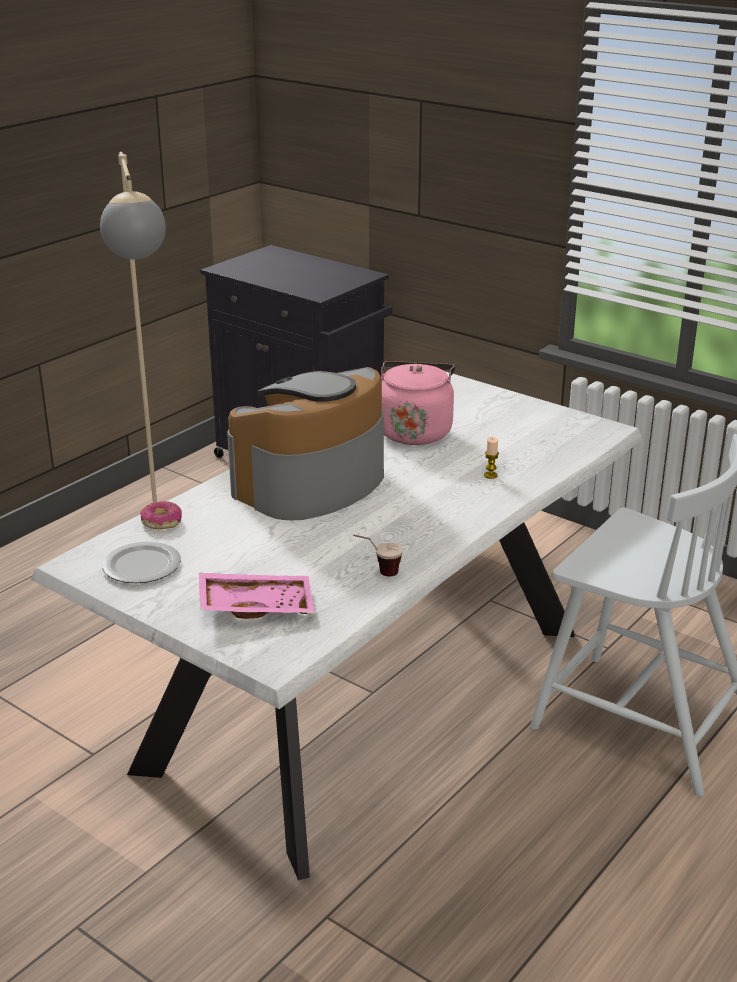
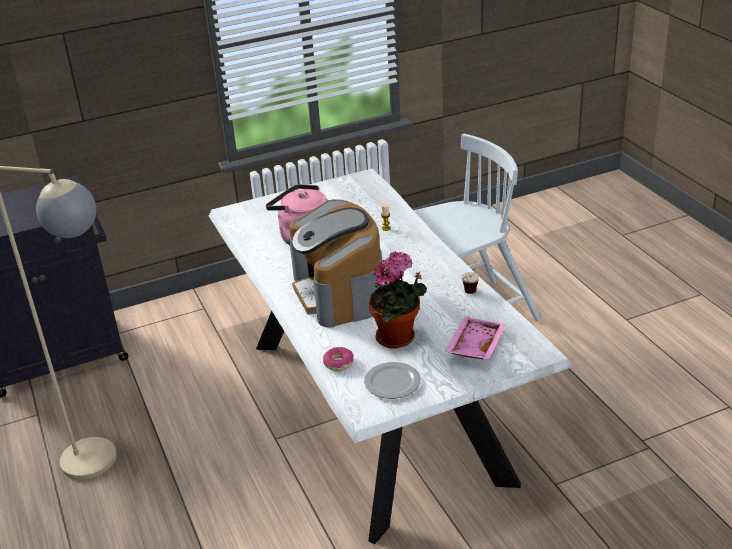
camera: 60 degrees left, 5 degrees up
(238, 547) = (399, 338): none -> potted plant

